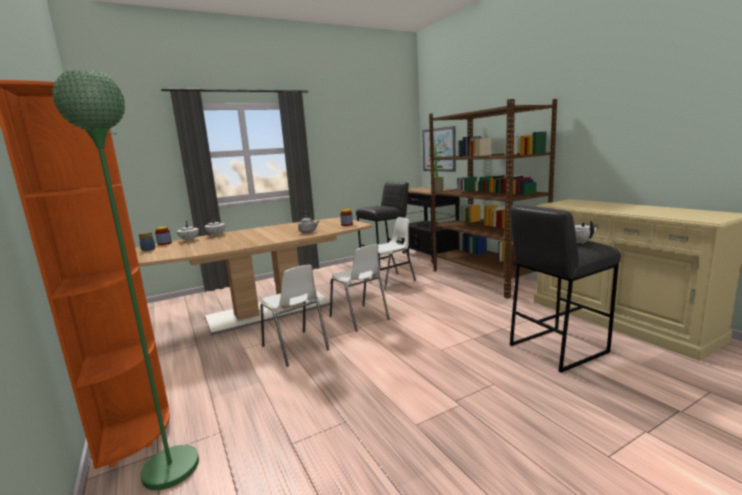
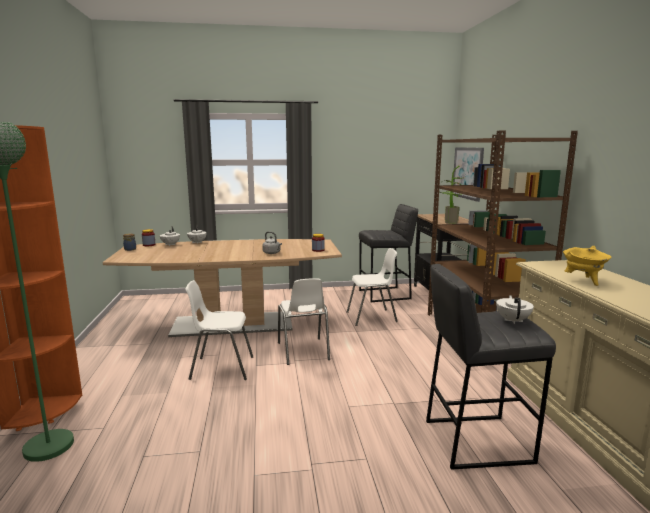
camera: 20 degrees right, 0 degrees up
(295, 348) = (221, 368): white chair -> white chair turned 105 degrees clockwise
(601, 208) = (583, 281): none -> yellow cooking pot

